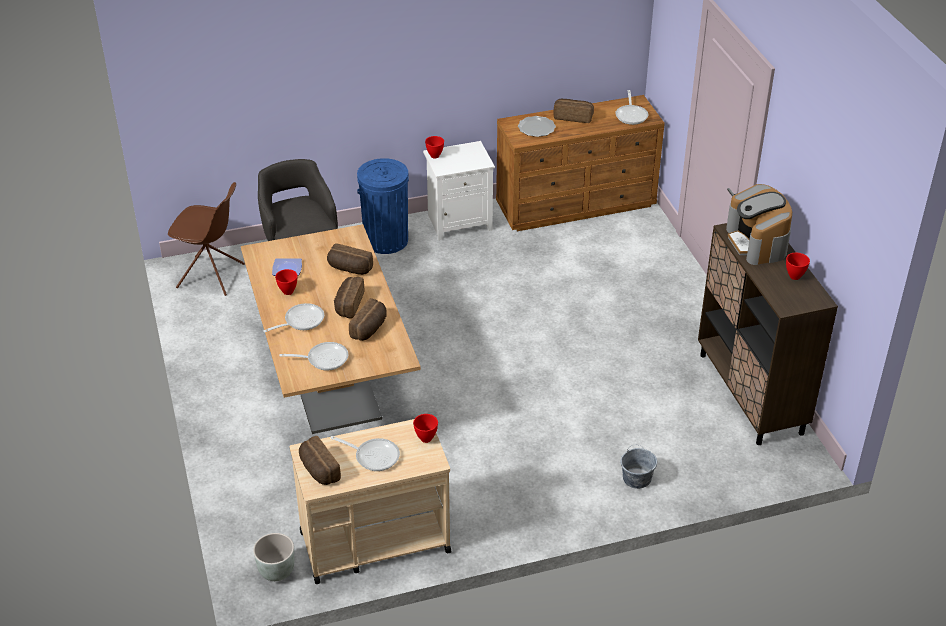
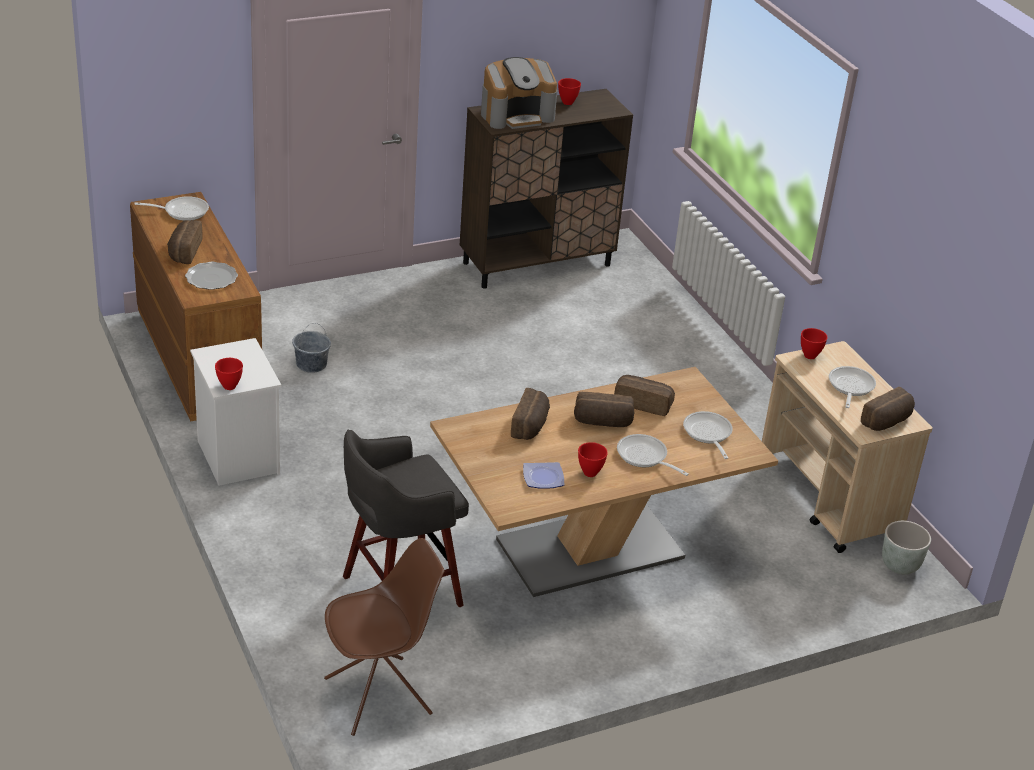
camera: 100 degrees left, 5 degrees down
(212, 276) = (380, 696): brown chair -> brown chair turned 60 degrees clockwise
(386, 240) = (281, 522): blue trash can -> none
(636, 478) = (678, 334): grey bucket -> grey bucket (311, 364)

